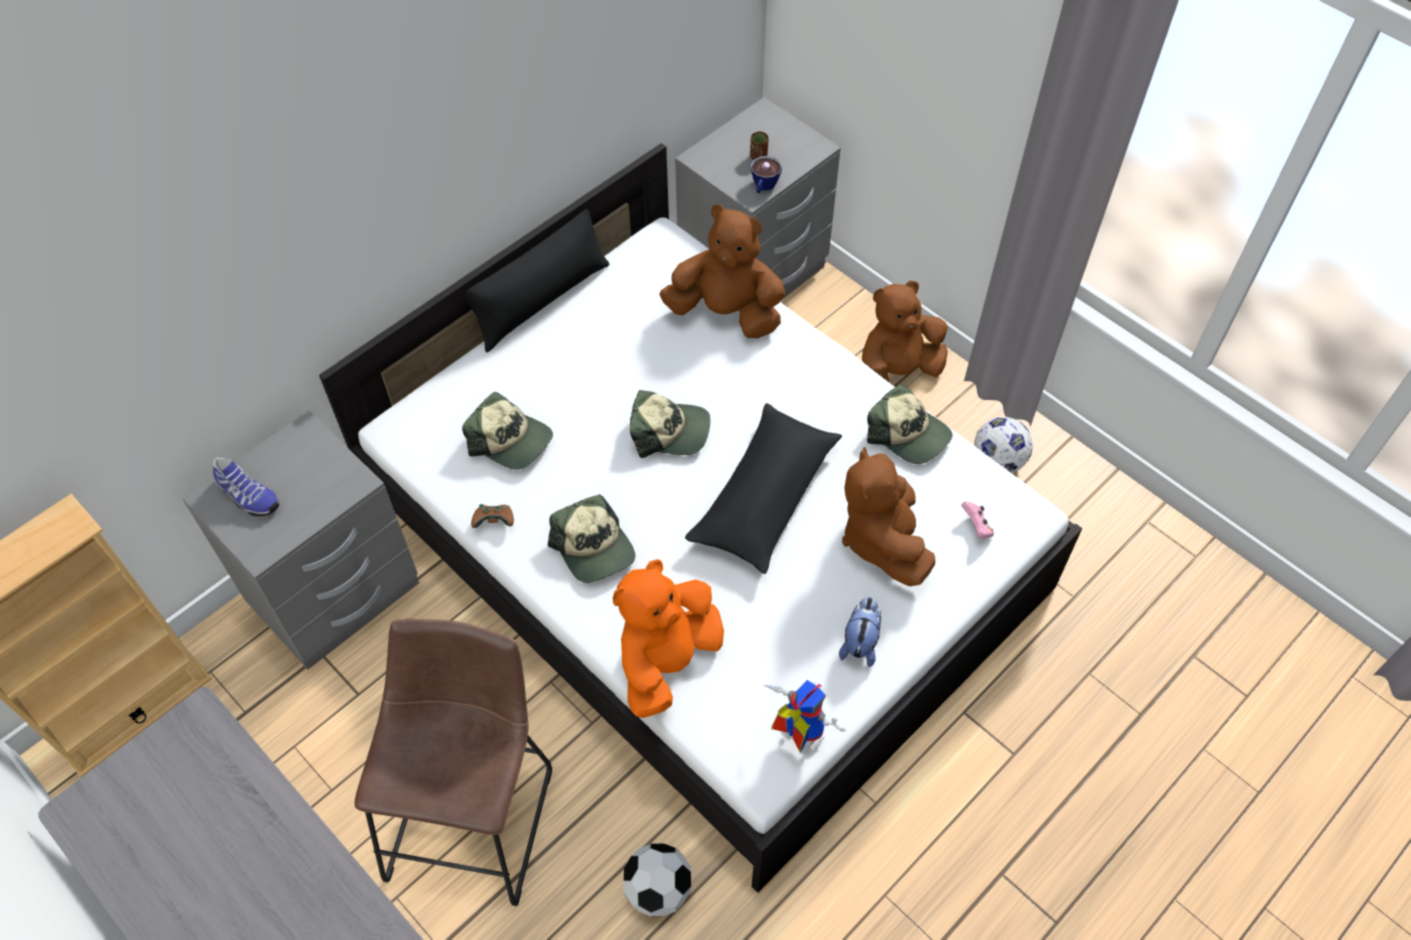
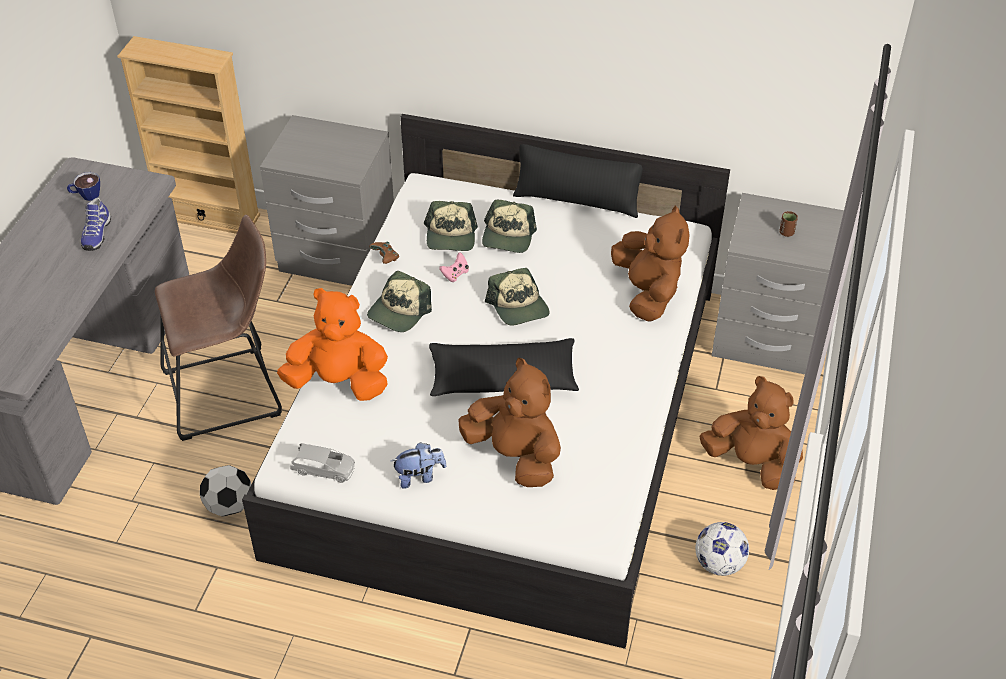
camera: 60 degrees right, 10 degrees down
(247, 496) = (310, 137): shoe -> shoe (96, 234)
(763, 187) = (758, 247): cup -> cup (86, 195)
(795, 735) = (324, 469): toy robot -> grey toy car
(882, 539) = (515, 456): brown plush toy -> brown plush toy turned 75 degrees clockwise
(908, 434) = (621, 436): cap -> cap (508, 236)
(976, 527) = (566, 506): pink game controller -> pink game controller (455, 274)

